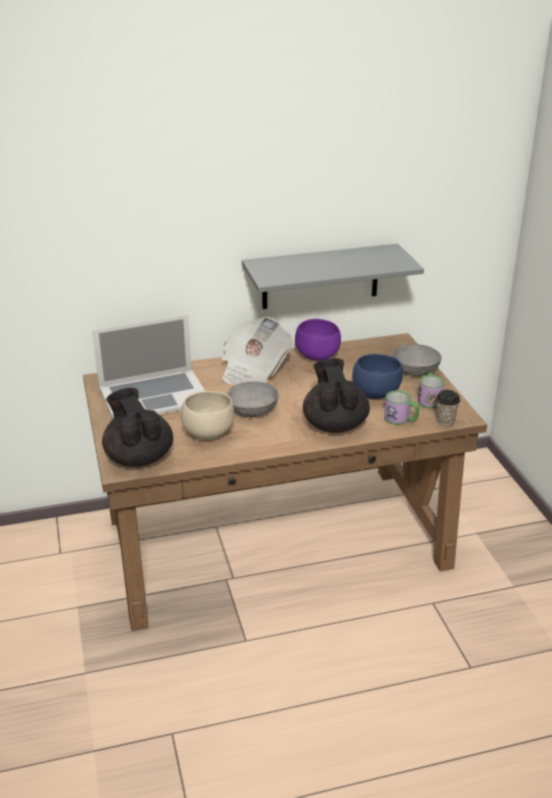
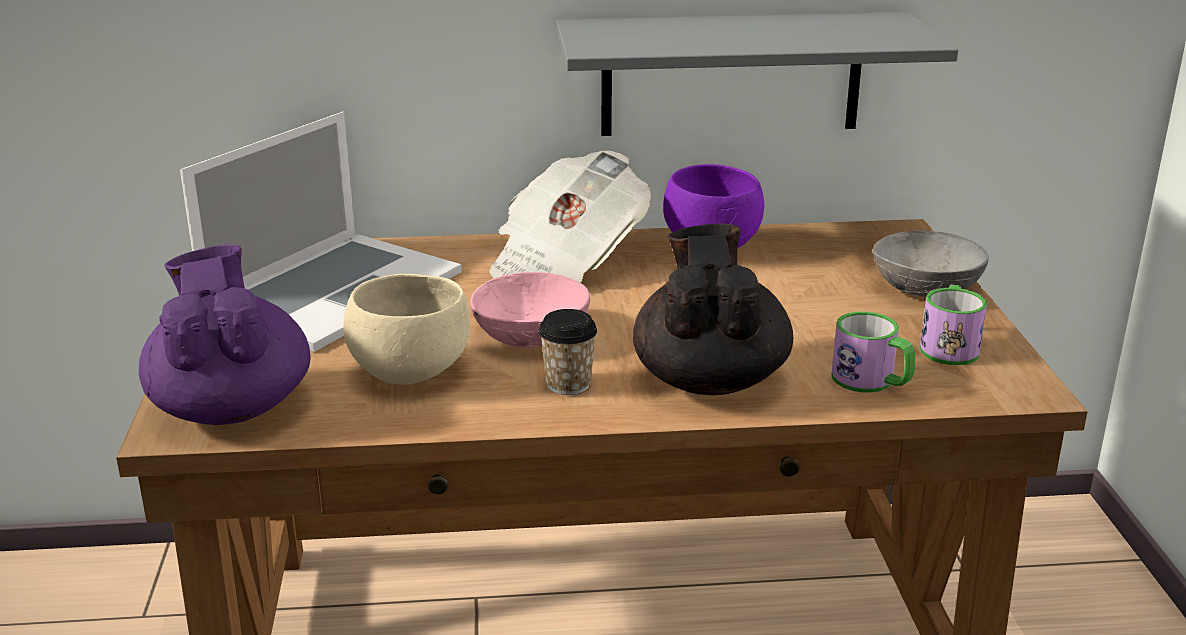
camera: 10 degrees right, 5 degrees down
(138, 457) = (231, 406): black teapot -> purple teapot
(154, 395) = (333, 290): laptop -> laptop turned 45 degrees counterclockwise
(253, 410) = (533, 335): grey bowl -> pink bowl
(375, 393) = (823, 324): blue bowl -> none
(445, 420) = (981, 393): cup -> cup (568, 384)

